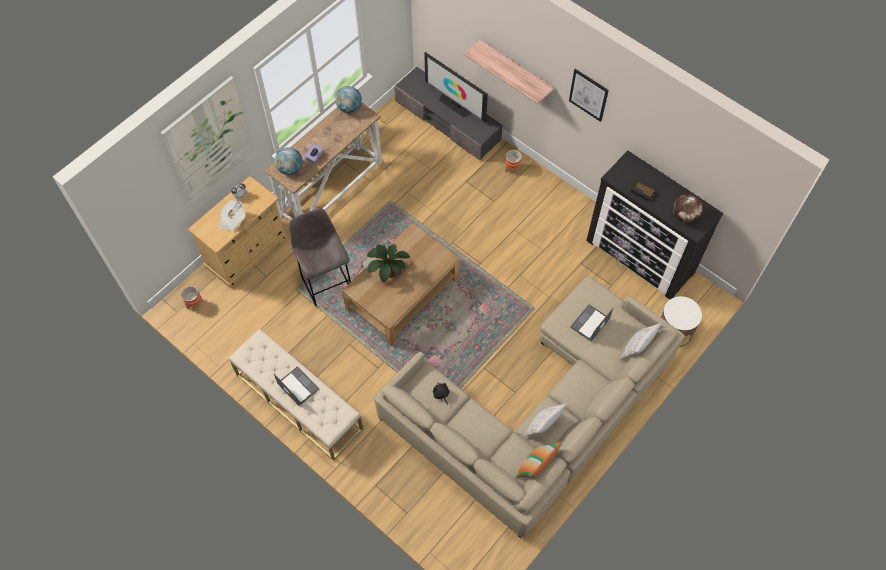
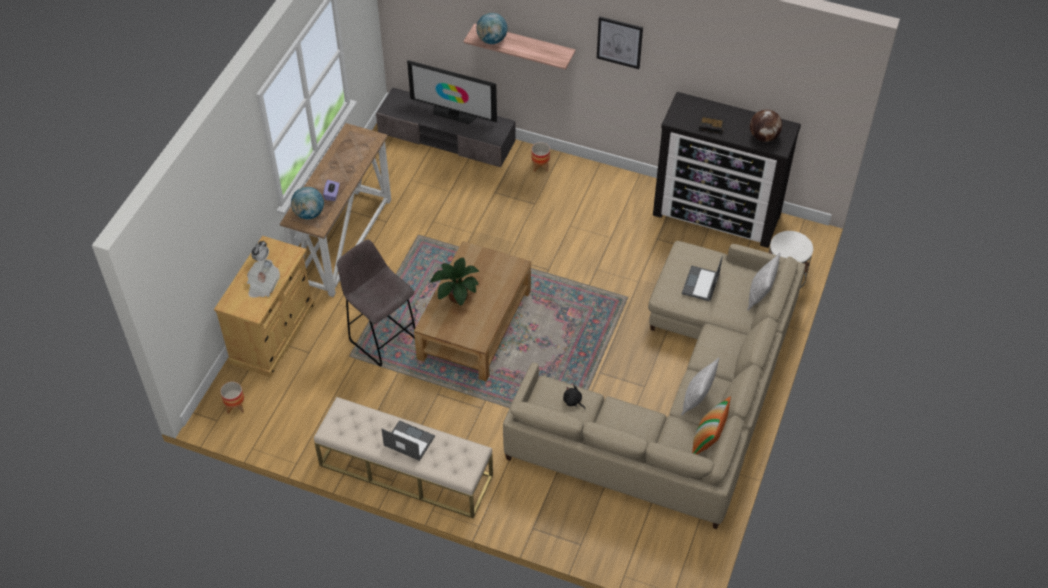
camera: 20 degrees left, 10 degrees down
(209, 141) = (225, 190): picture -> none
(349, 107) = (348, 135): globe -> globe (492, 40)

